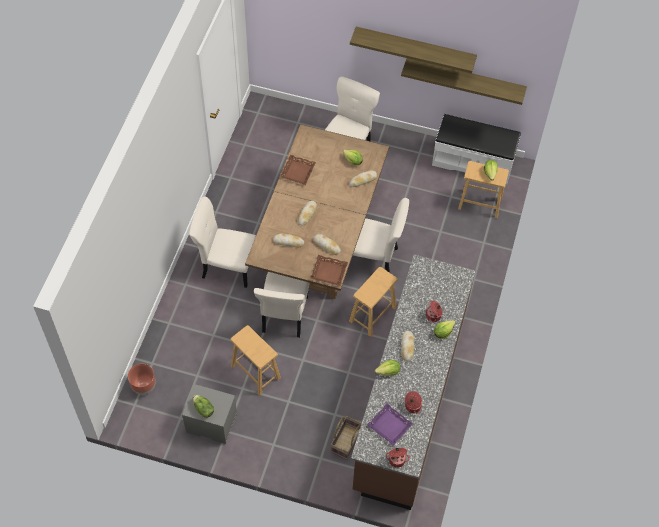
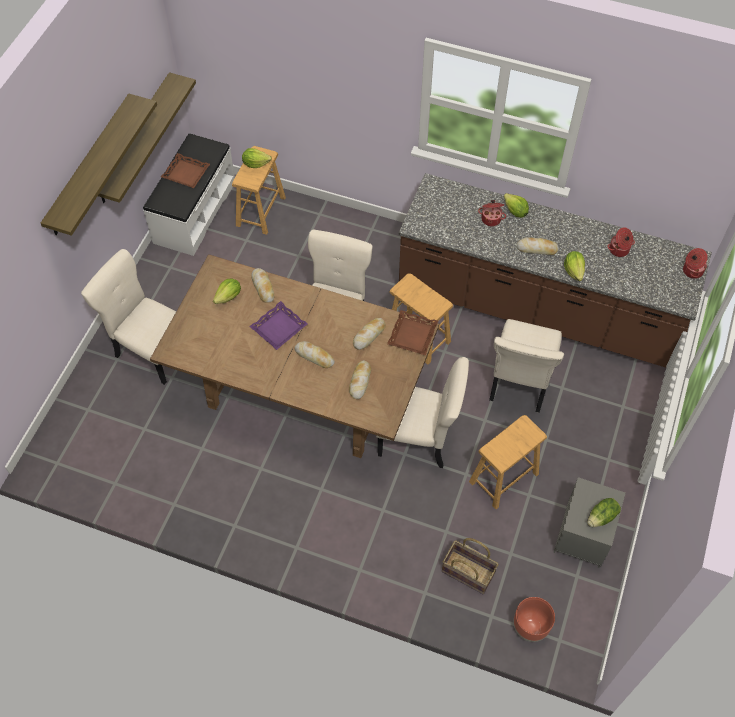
camera: 85 degrees left, 0 degrees up
(226, 266) = (332, 512): beige chair -> beige chair (519, 383)
(297, 171) = (237, 365): brown tray -> brown tray (186, 174)
(346, 442) = (599, 377): basket -> basket (468, 572)
(390, 425) = (648, 274): purple tray -> purple tray (278, 328)

